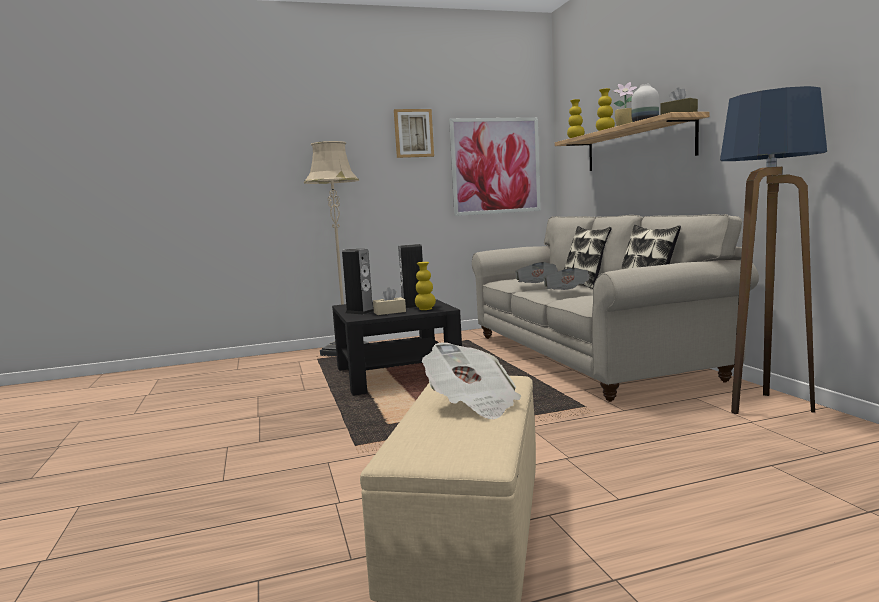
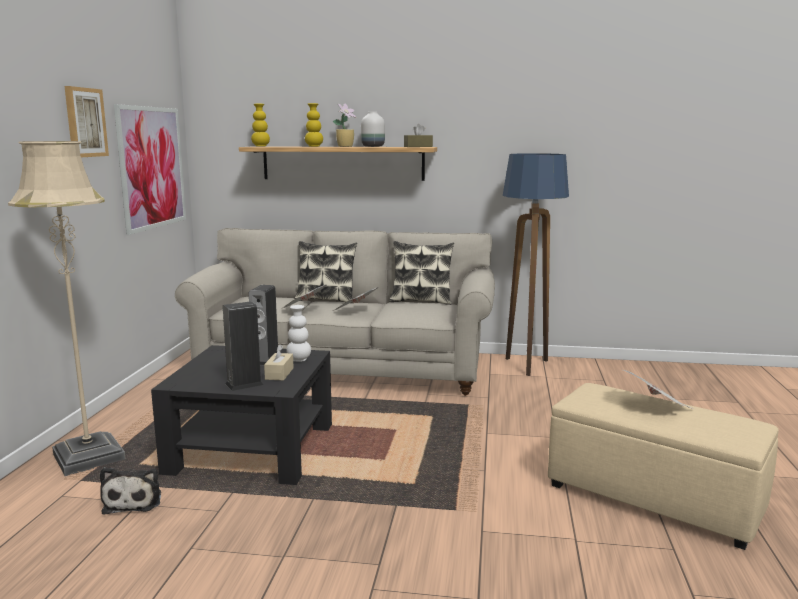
camera: 65 degrees left, 5 degrees up
(303, 373) = (134, 501): none -> plush toy
(425, 309) = (299, 360): yellow vase -> white vase

